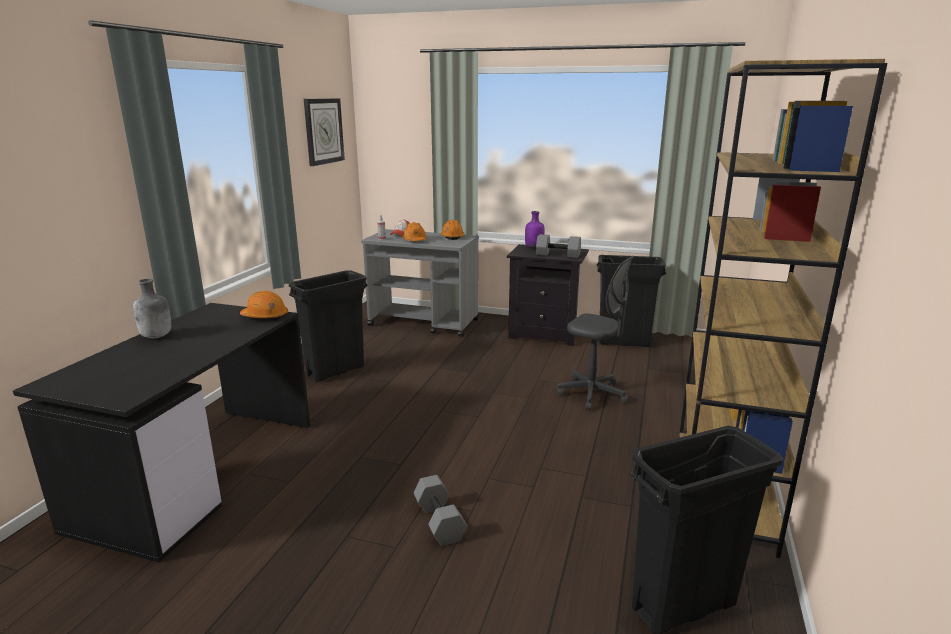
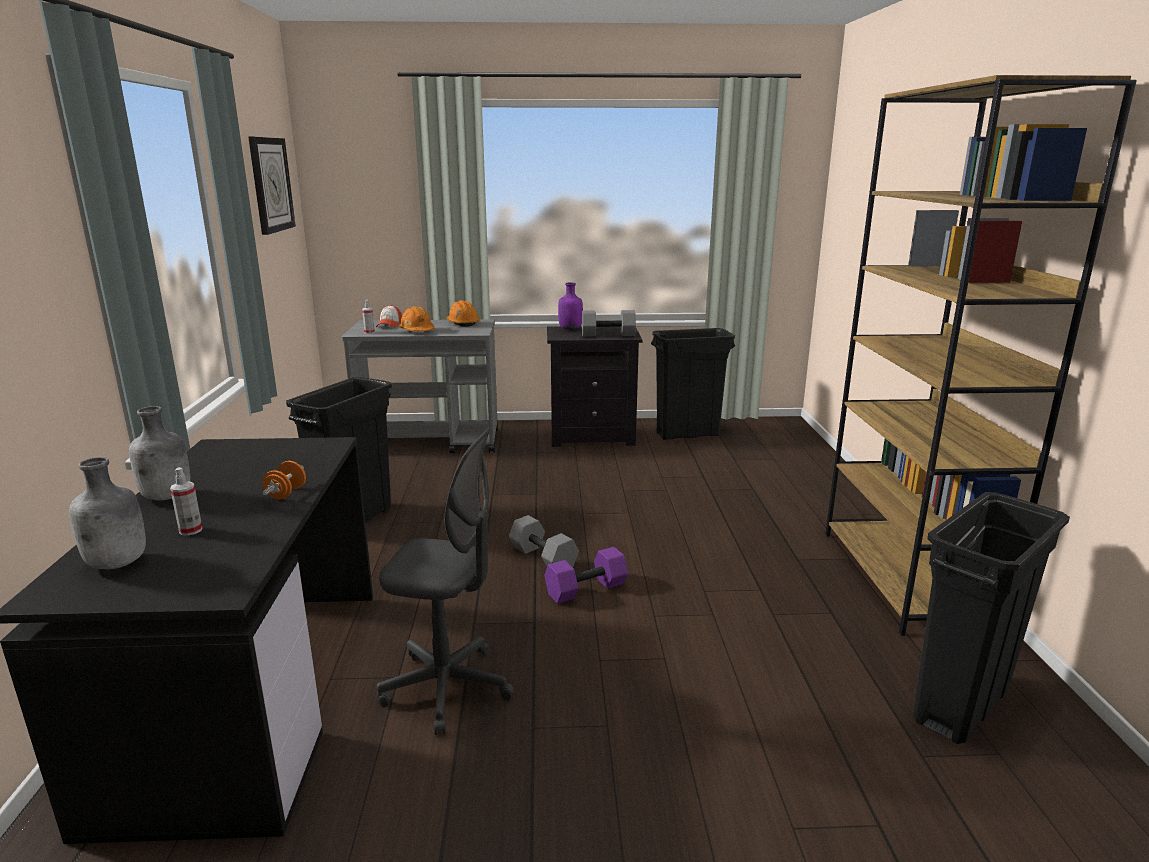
camera: 20 degrees left, 0 degrees up
(94, 372) = (118, 563): none -> grey bottle
(147, 359) = (190, 530): none -> spray bottle
(219, 344) = (286, 493): none -> orange dumbbell
(265, 316) = (313, 448): orange hard hat -> none
(441, 522) = (638, 680): grey dumbbell -> grey dumbbell (544, 557)
(454, 448) = (586, 588): none -> purple dumbbell
(592, 394) = (697, 497): grey office chair -> grey office chair (447, 688)

